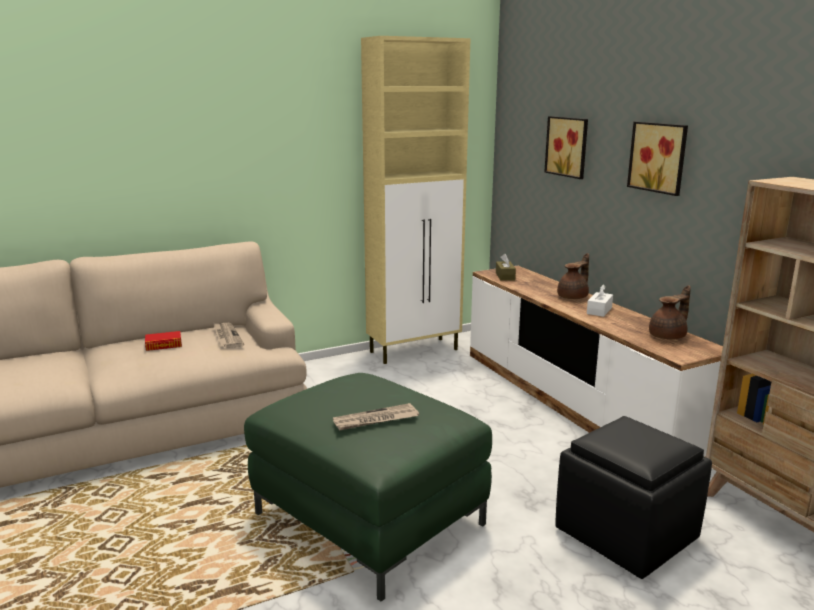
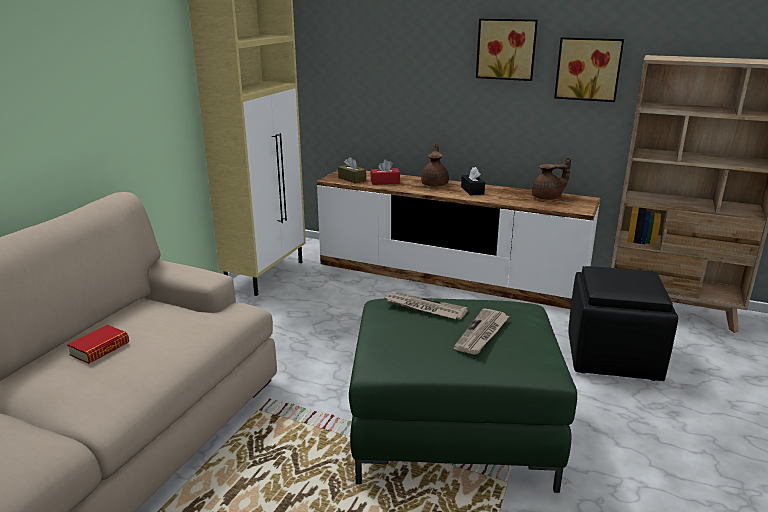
camera: 40 degrees left, 5 degrees up
(226, 337) = (162, 313): newspaper -> newspaper (424, 308)
(529, 285) = (385, 182): none -> red tissue box
(568, 146) = (395, 46): picture -> picture (588, 69)
(599, 310) = (472, 190): white tissue box -> black tissue box
(668, 336) = (548, 198): brown teapot -> brown teapot turned 60 degrees clockwise

